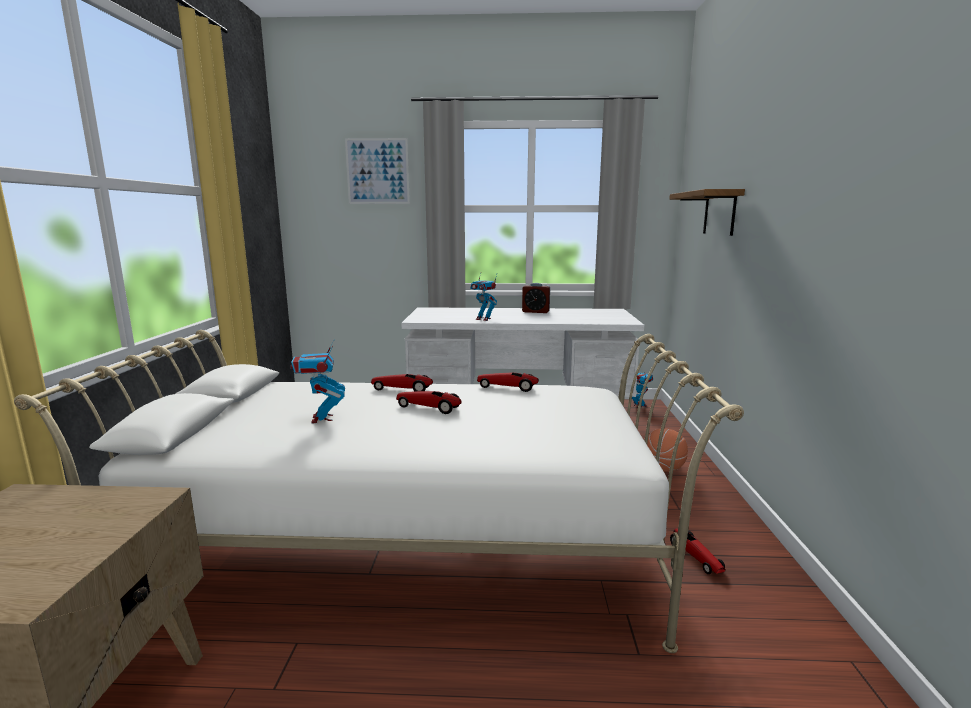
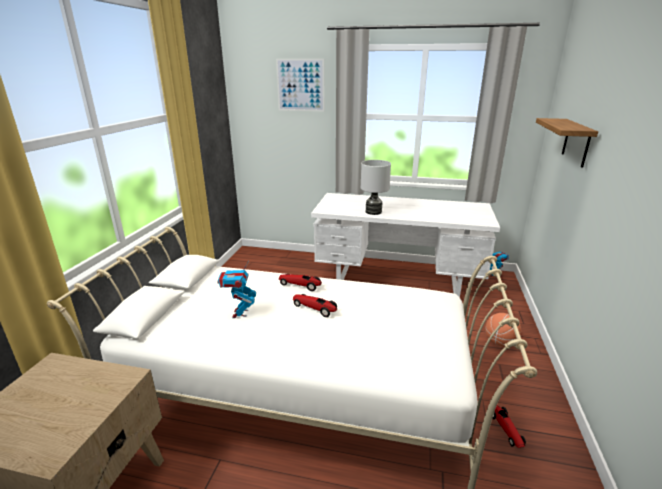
camera: 10 degrees right, 10 degrees up
(484, 319) = (373, 212): toy robot -> grey table lamp
(507, 387) = (377, 289): toy car -> none
(535, 311) = (416, 204): alarm clock -> none

